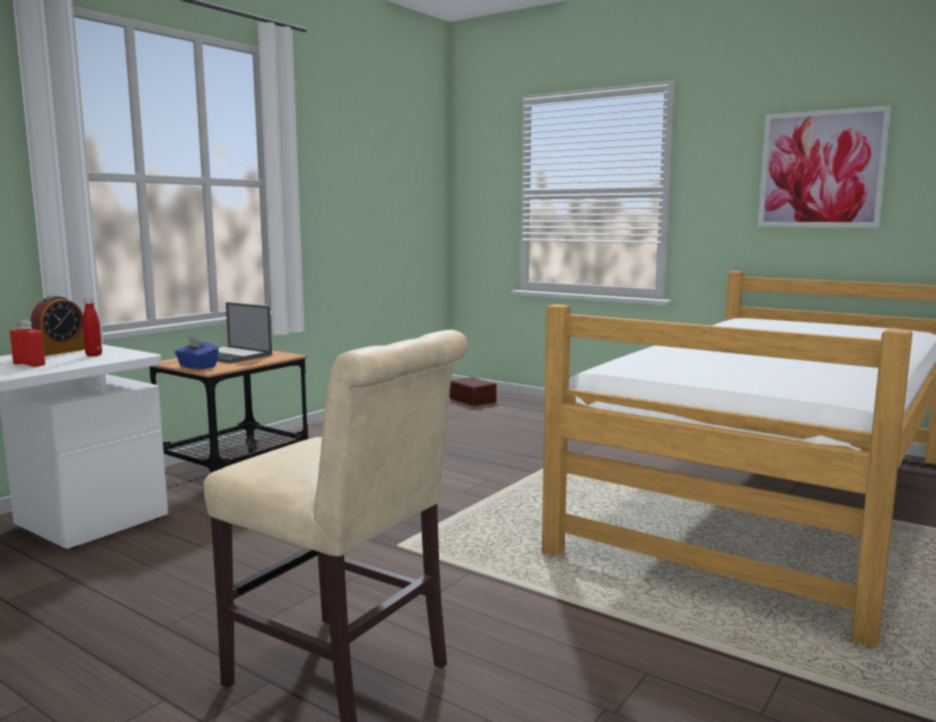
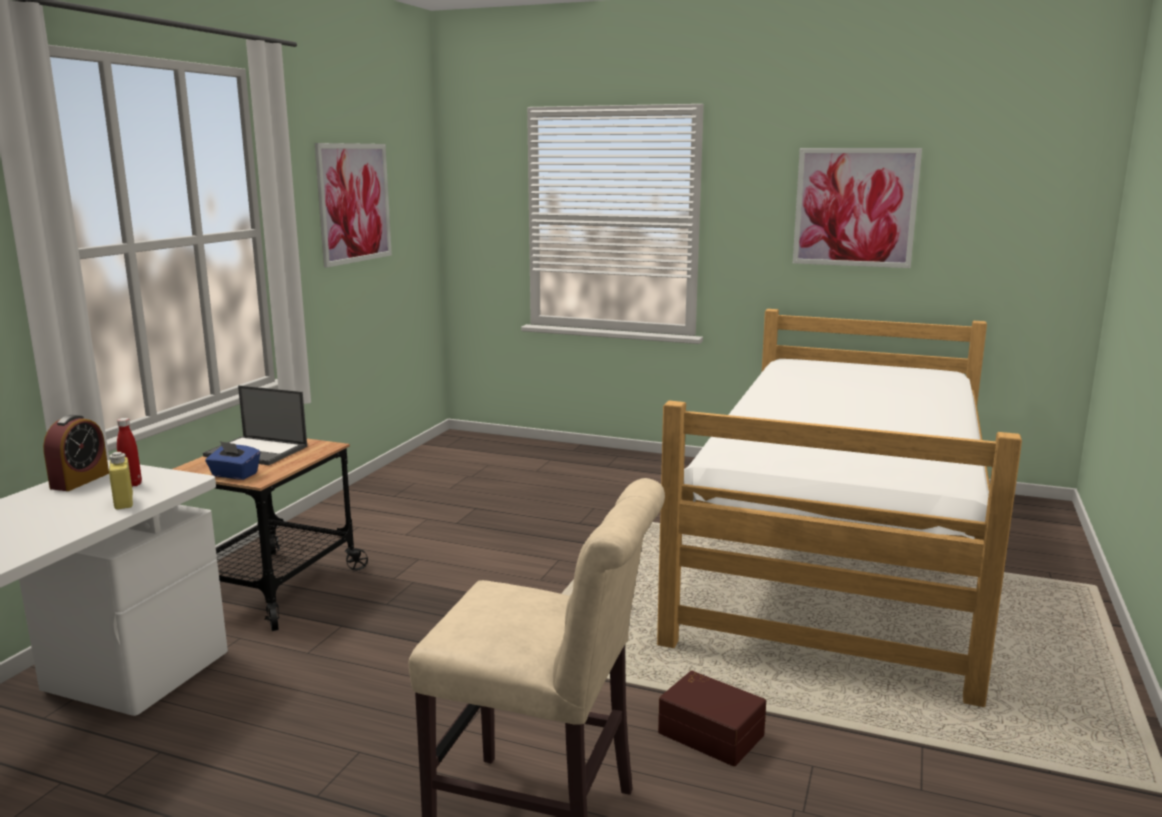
camera: 15 degrees left, 5 degrees up
(29, 364) = (67, 510): red bottle -> none
(74, 363) = (124, 502): none -> yellow bottle
(362, 172) = (354, 203): none -> picture
(473, 400) = (487, 451): brown storage box -> brown storage box (712, 732)

